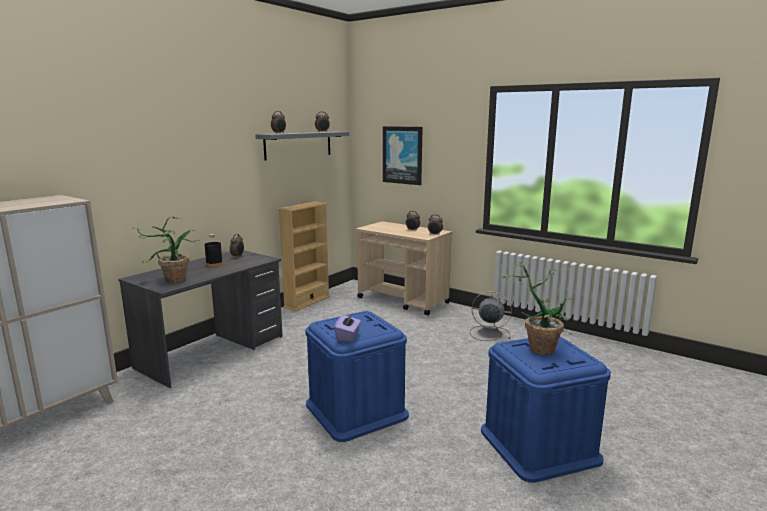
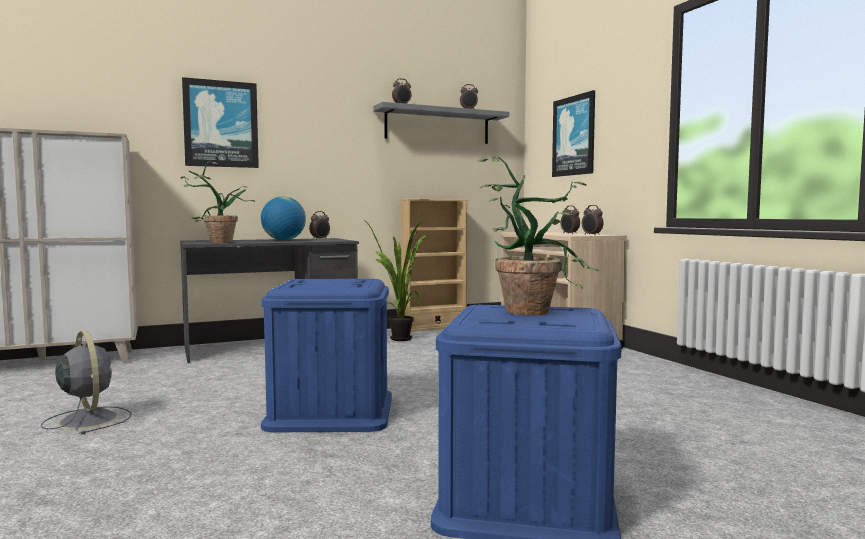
camera: 30 degrees right, 10 degrees down
(140, 166) = (221, 124): none -> picture
(214, 264) = (283, 240): black bottle -> globe
(304, 322) = (402, 340): none -> potted plant
(348, 337) = (299, 285): purple tissue box -> none
(488, 333) = (638, 381): grey fan -> grey fan (88, 419)

